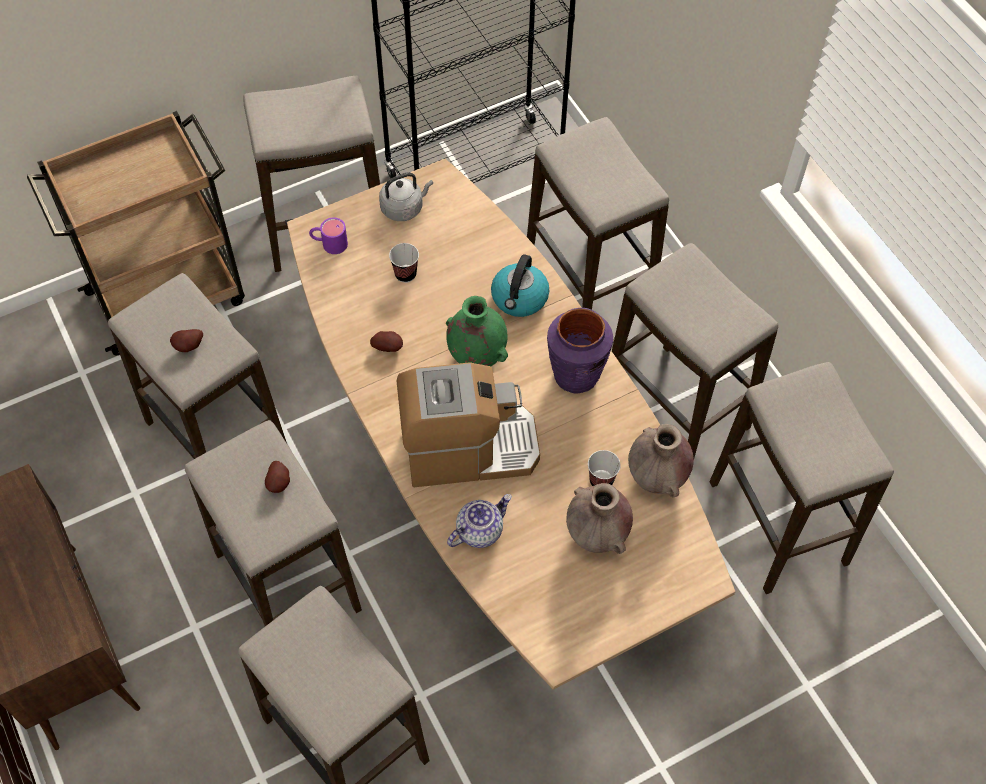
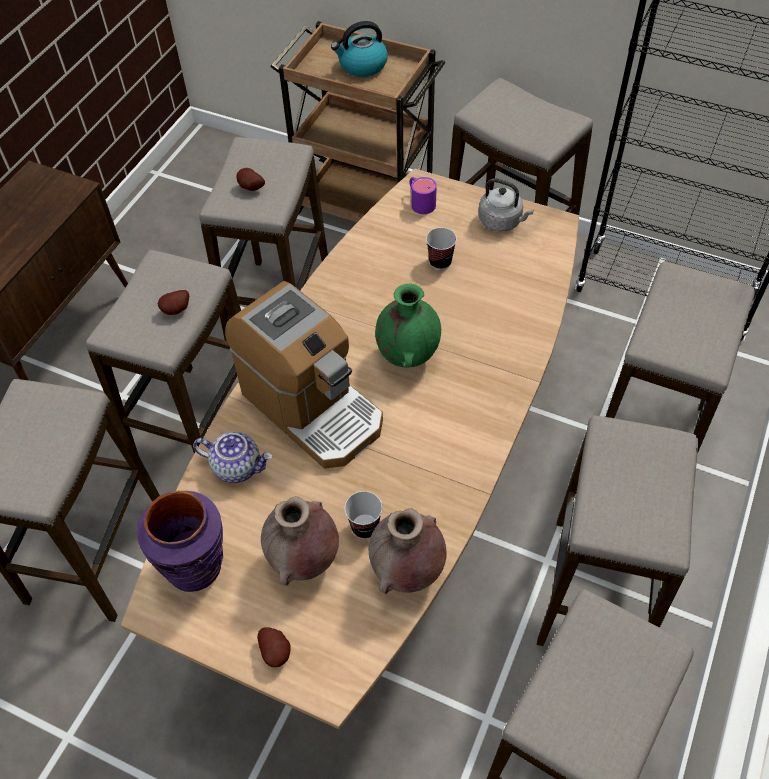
camera: 55 degrees right, 5 degrees down
(388, 347) = (361, 295): potato -> potato (276, 651)
(519, 298) = (495, 348): kettle -> kettle (362, 65)
(575, 375) = (458, 437): purple vase -> purple vase (195, 566)

